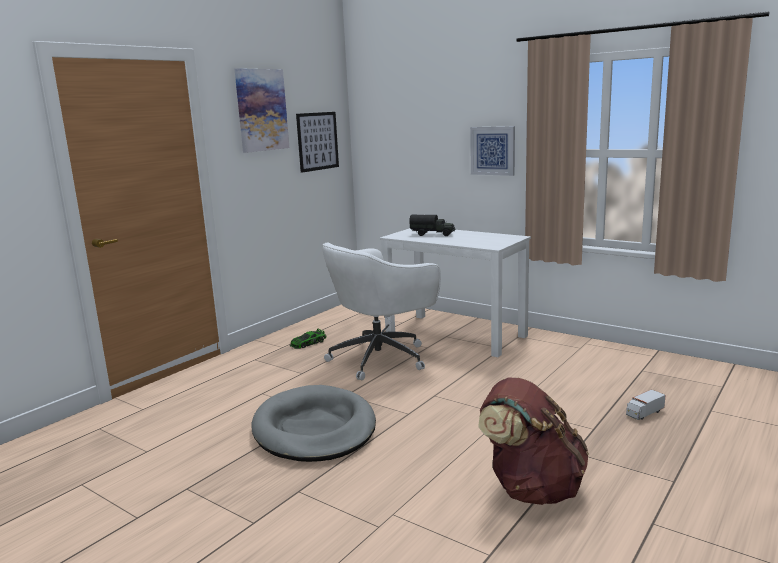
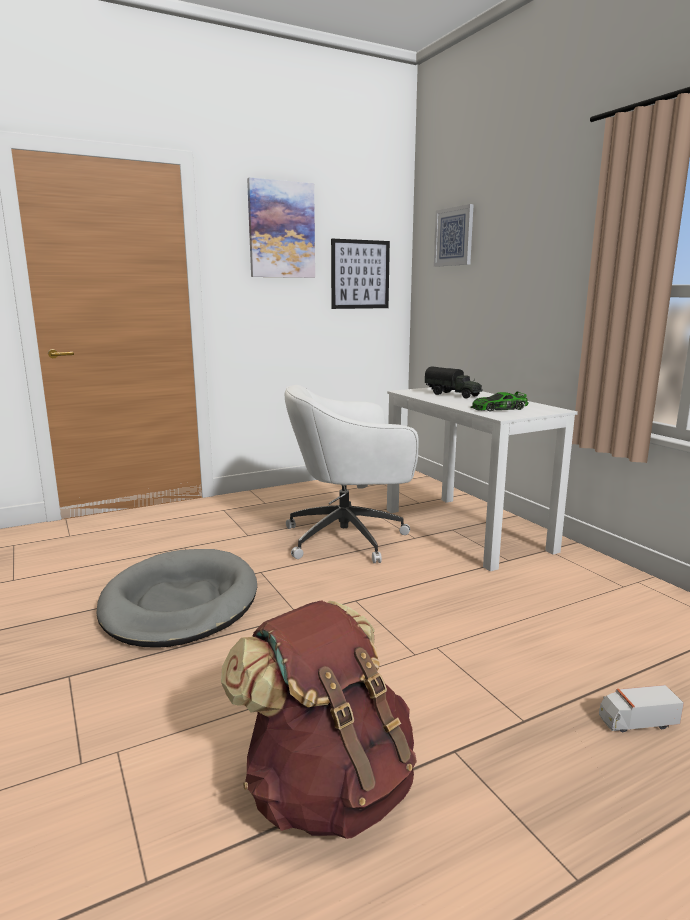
camera: 25 degrees right, 0 degrees up
(308, 343) = (294, 504): toy car -> toy car (498, 408)
(493, 150) = (554, 289): picture -> picture (454, 236)

